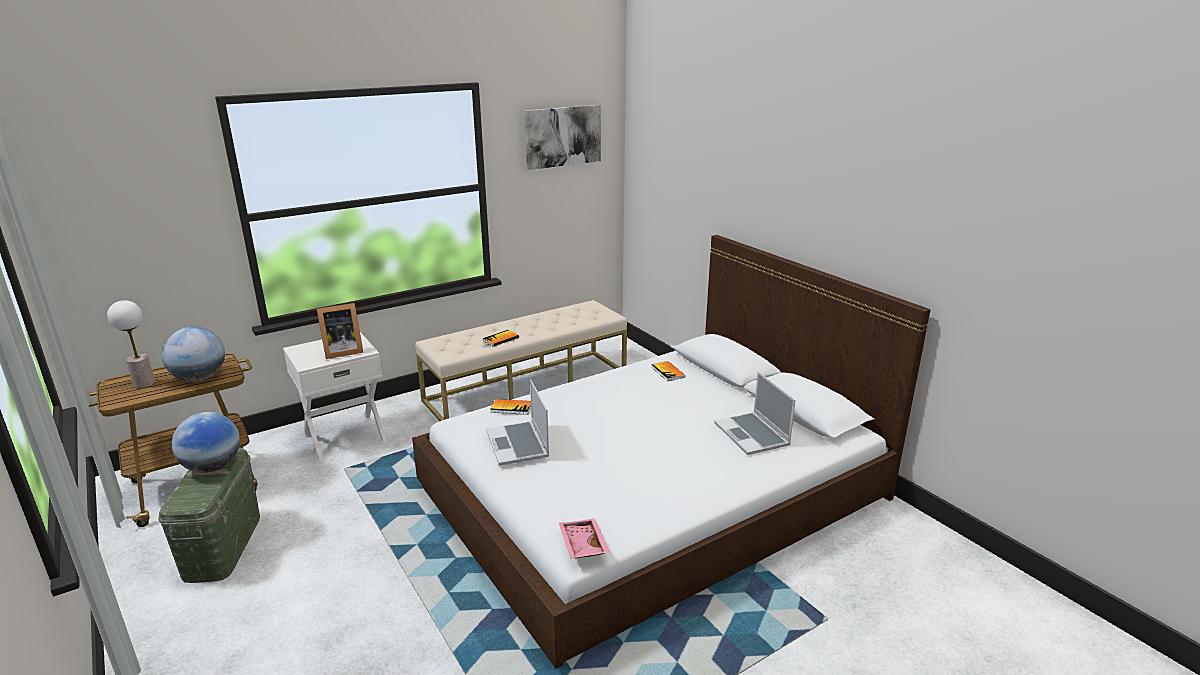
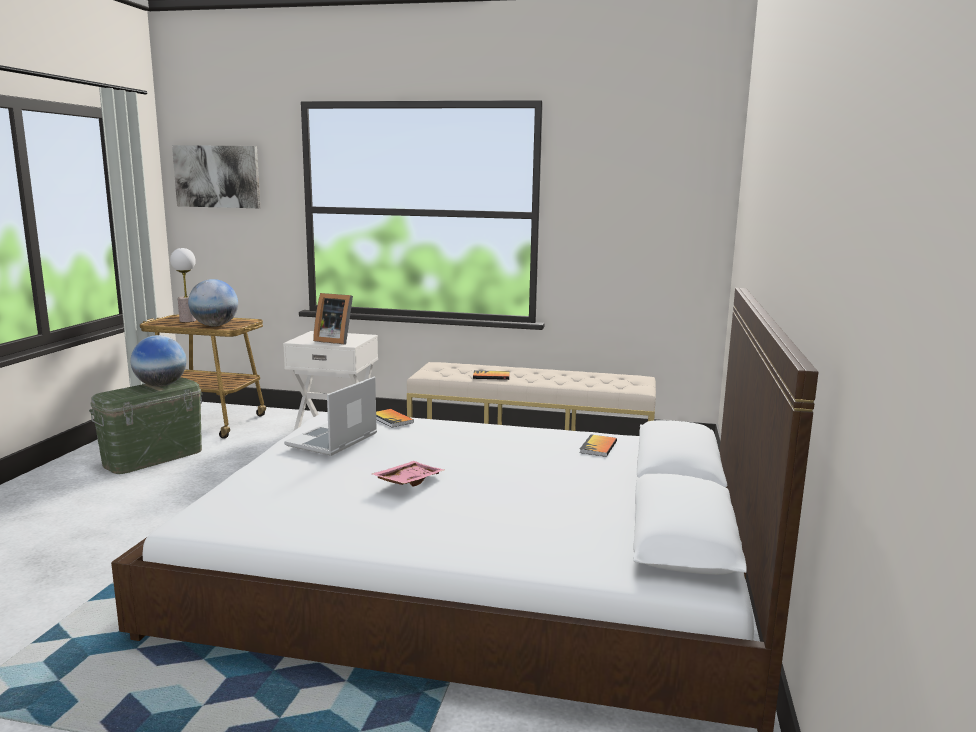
camera: 45 degrees right, 10 degrees down
(562, 136) = (644, 170): picture -> picture (217, 176)
(582, 545) = (205, 518): pink tray -> pink tray (407, 481)
(753, 435) = (559, 525): laptop -> none

